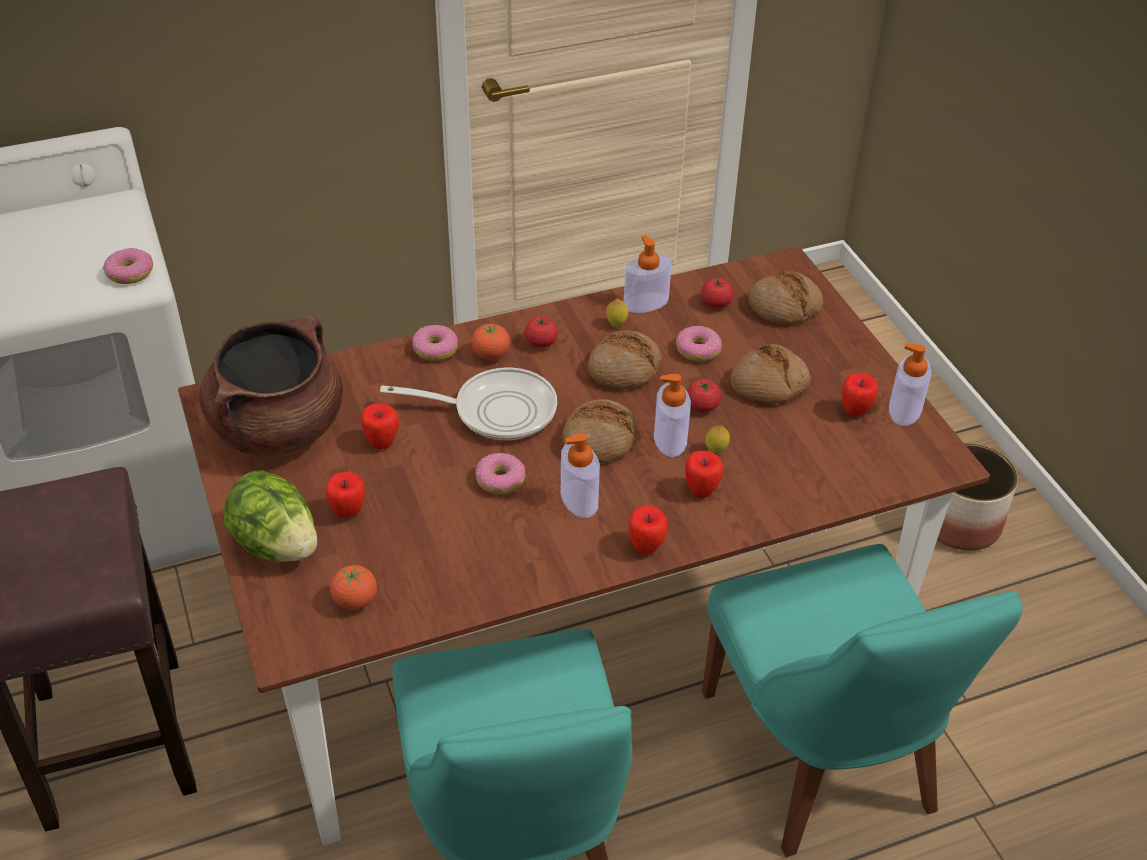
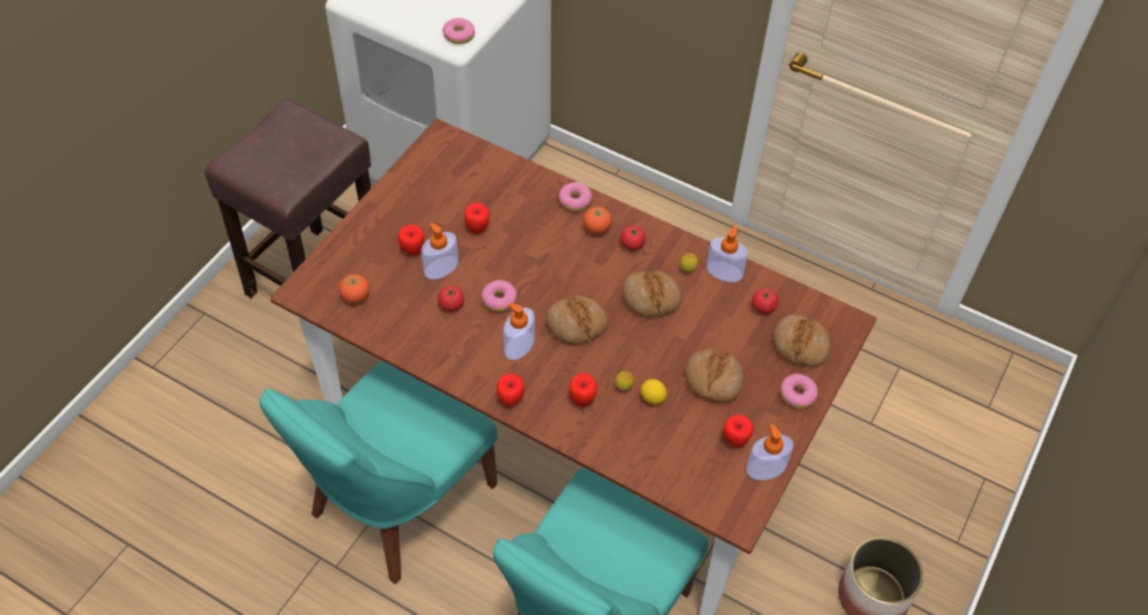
camera: 50 degrees right, 10 degrees up
(276, 545) = (364, 238): lettuce -> none
(278, 428) = (446, 179): brown cooking pot -> none
(496, 410) = (552, 261): frying pan -> none
(670, 439) = (611, 358): soap dispenser -> soap dispenser (441, 268)
(697, 350) = (707, 324): donut -> donut (797, 394)
(702, 406) = (657, 357): tomato -> tomato (451, 305)
(749, 438) = (652, 398): none -> lemon

